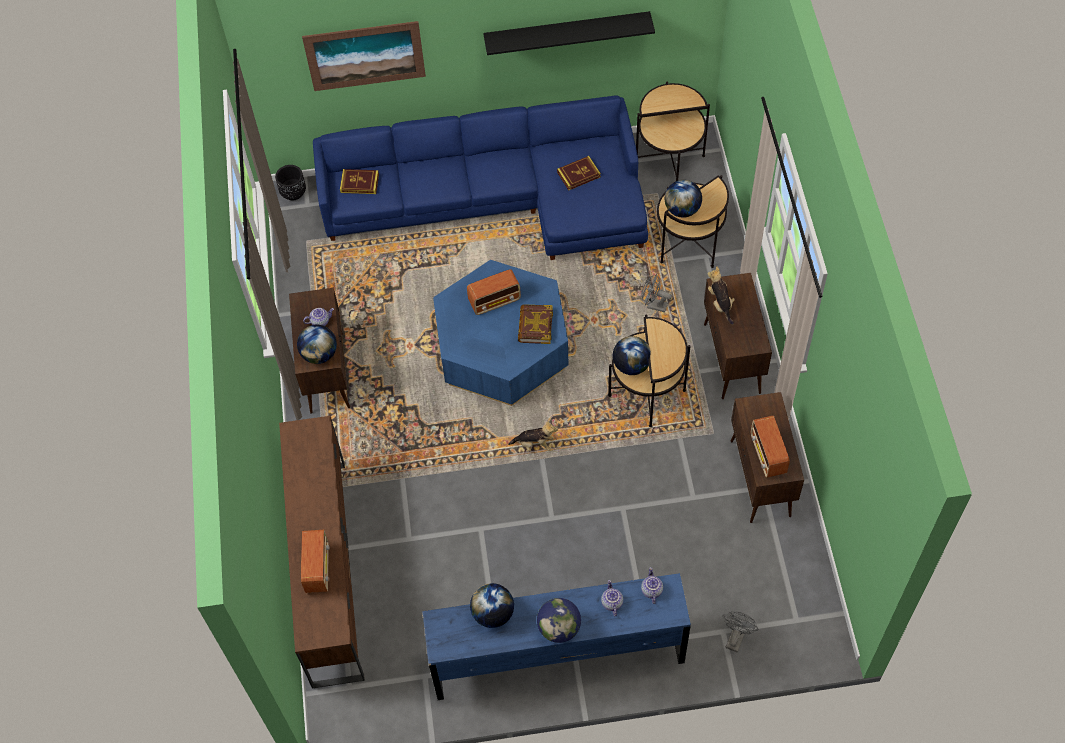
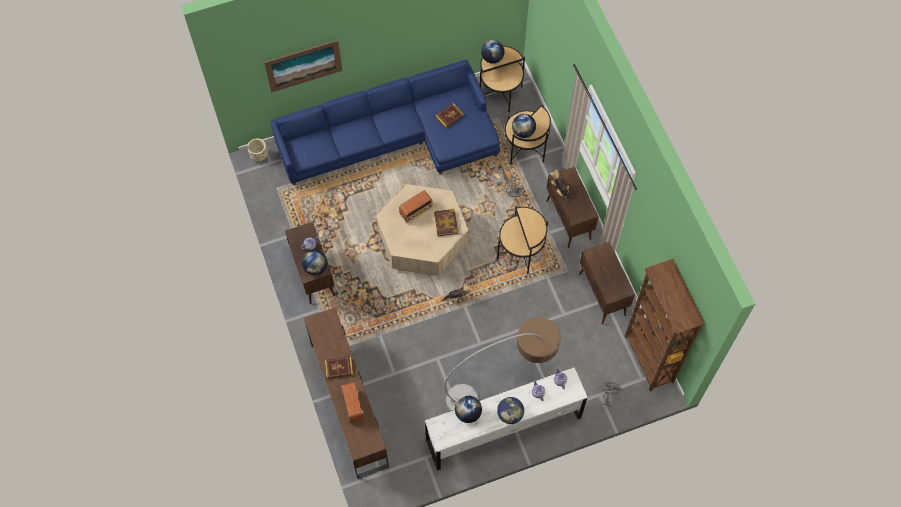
camera: 15 degrees left, 5 degrees up
(293, 193) = (259, 156): black planter -> beige planter
(359, 183) = (308, 145): book -> book (339, 368)
(502, 348) = (423, 239): blue coffee table -> beige coffee table
(557, 656) = (503, 429): blue dresser -> white dresser
(567, 32) = (430, 28): black shelf -> none
(573, 587) = (503, 384): none -> floor lamp
(631, 365) = (512, 239): globe -> globe (492, 58)
(767, 455) = (610, 283): radio -> none
(813, 592) = (648, 360): none -> brown bookcase

